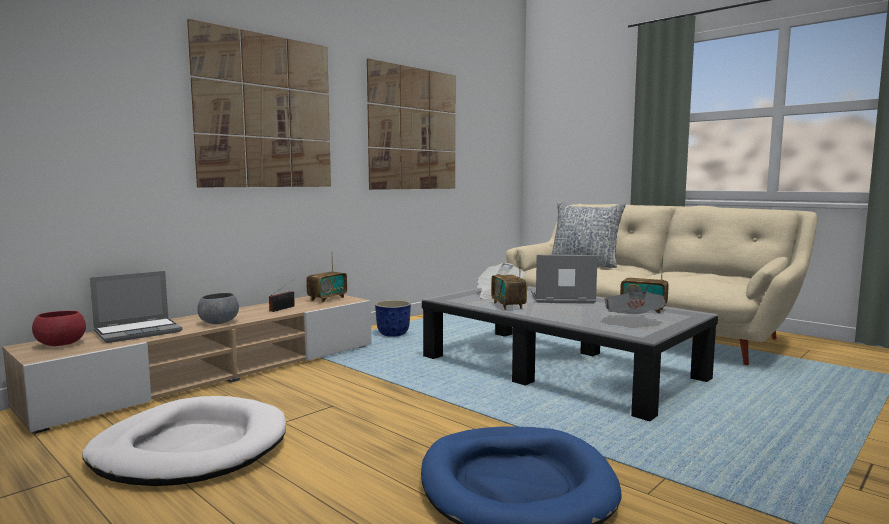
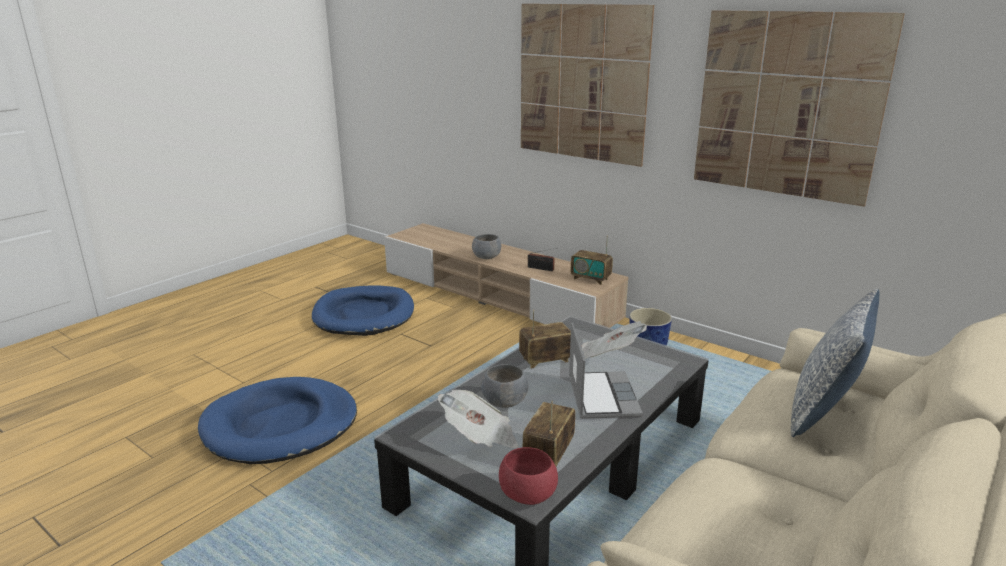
camera: 85 degrees right, 15 degrees up
(62, 344) = (426, 233): red bowl -> red bowl (528, 495)
(139, 332) = (457, 242): laptop -> none
(191, 448) = (364, 315): white dog bed -> blue dog bed
(578, 315) = (505, 401): none -> grey bowl

